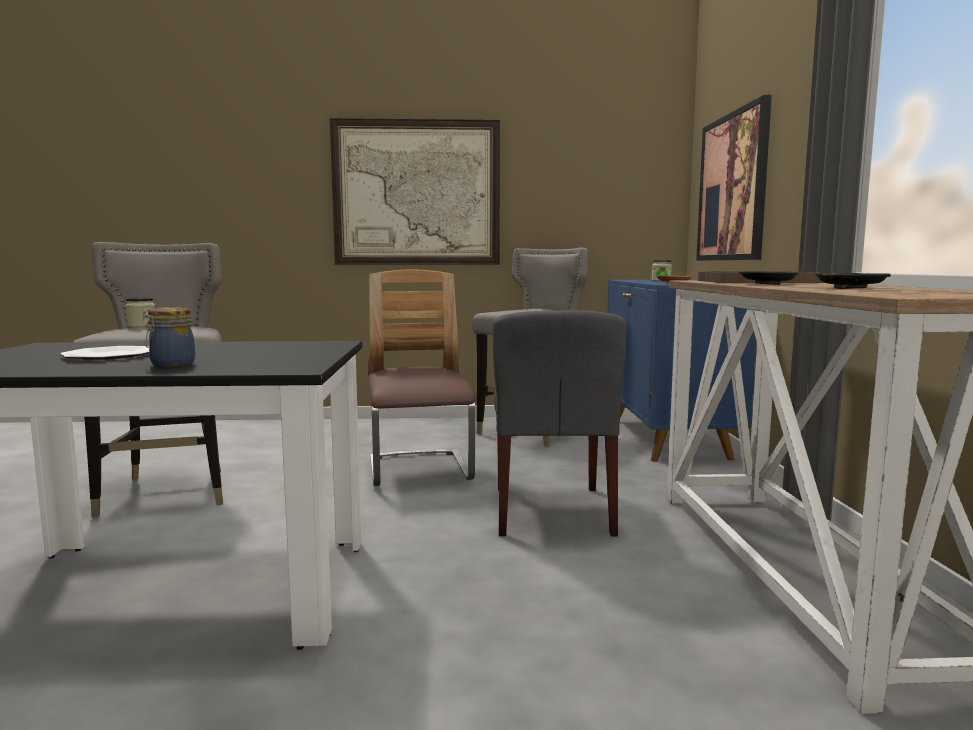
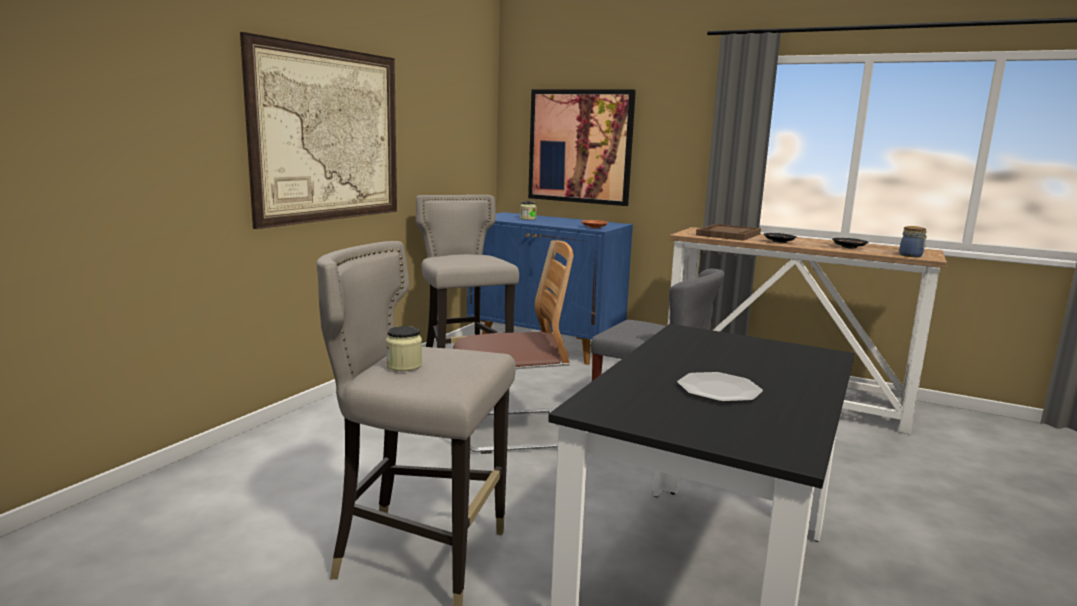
camera: 60 degrees left, 5 degrees up
(171, 364) = (792, 377): jar -> jar (911, 256)
(419, 470) = (512, 432): chair -> chair turned 150 degrees clockwise

